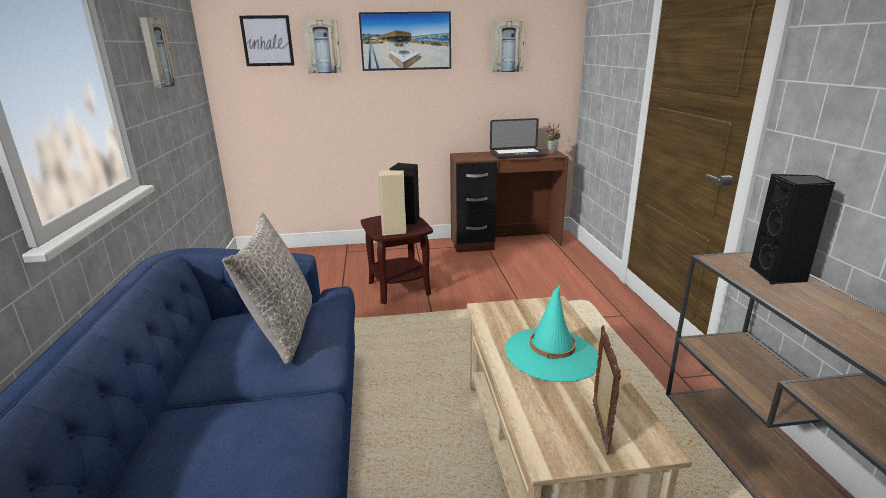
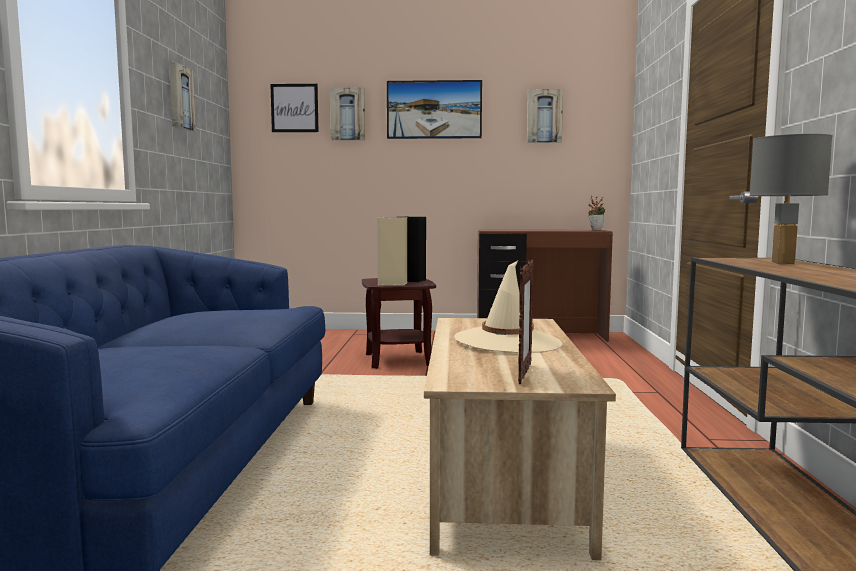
camera: 10 degrees right, 15 degrees down
(283, 330) = (232, 314): grey pillow -> none
(517, 154) = (553, 230): laptop -> none
(552, 354) = (507, 342): turquoise hat -> beige hat
(779, 276) = (783, 263): black speaker -> grey table lamp

